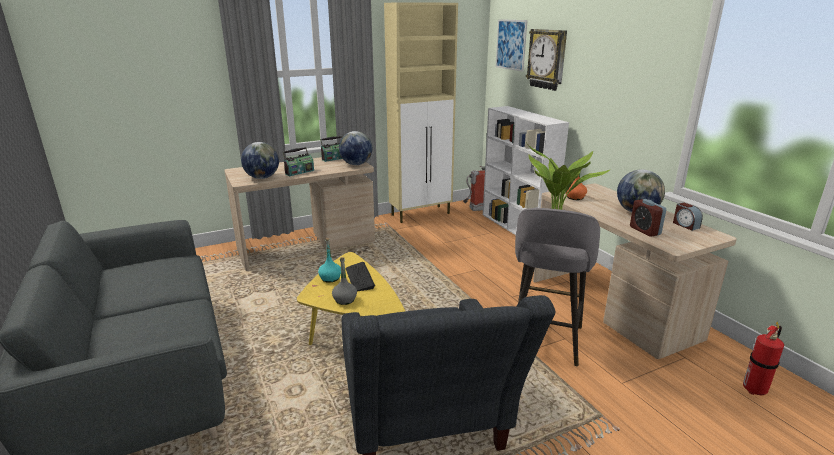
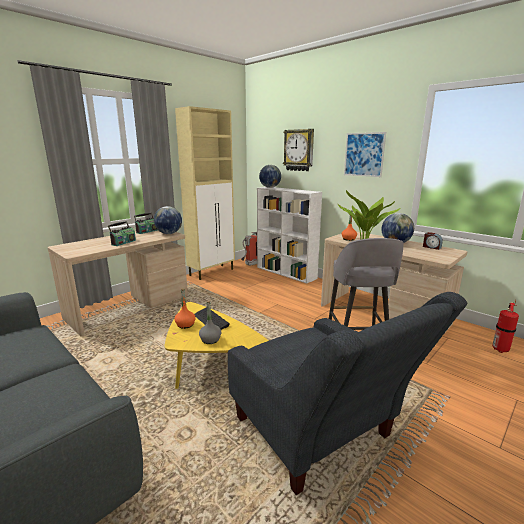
camera: 20 degrees left, 5 degrees down
(262, 178) = (91, 249): globe -> globe (270, 187)
(330, 278) = (185, 325): turquoise bottle -> orange bottle
(511, 44) = (266, 143): picture -> picture (364, 154)
(644, 231) = (413, 253): alarm clock -> none

